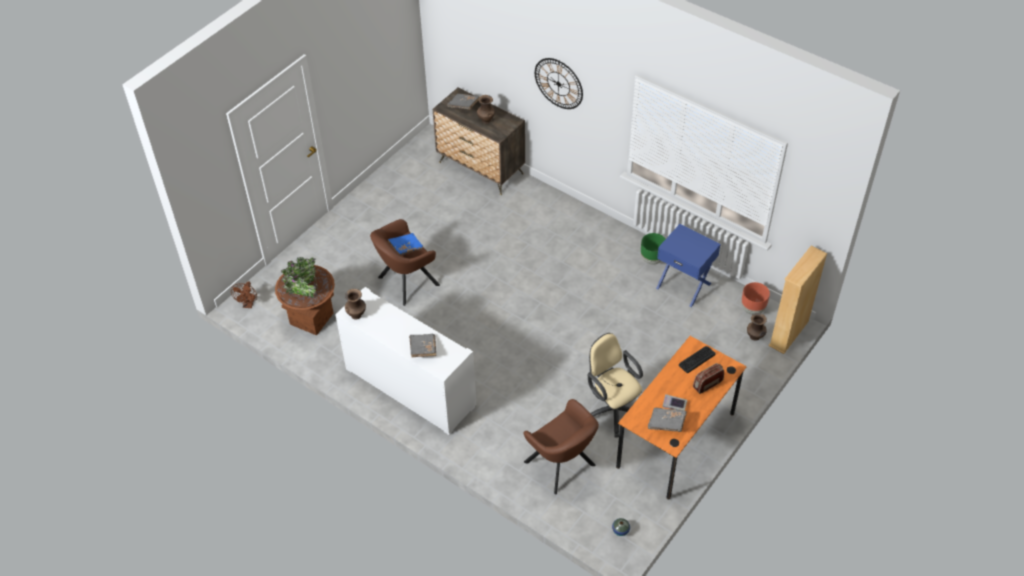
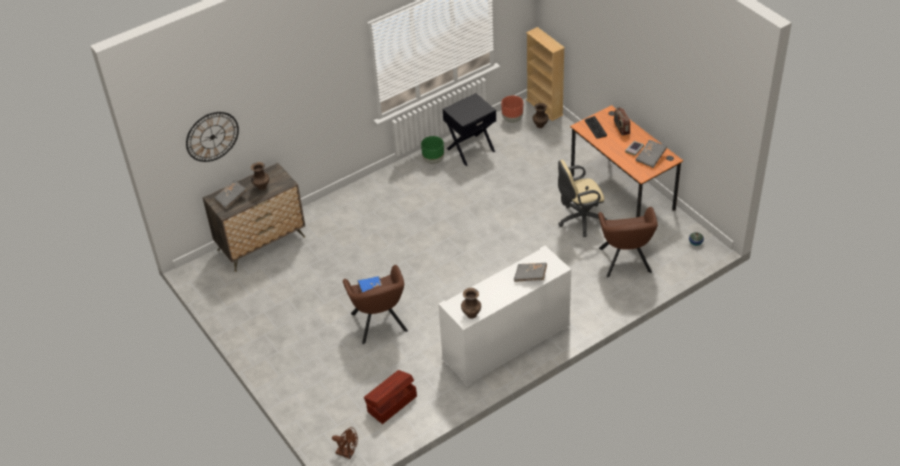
camera: 70 degrees left, 5 degrees down
(311, 318) = (391, 404): brown planter -> brown storage box
(558, 83) = (302, 96): wall clock -> wall clock (212, 136)
(562, 466) = (625, 262): brown armchair -> brown armchair turned 105 degrees clockwise
(684, 285) = (470, 149): blue nightstand -> black nightstand

